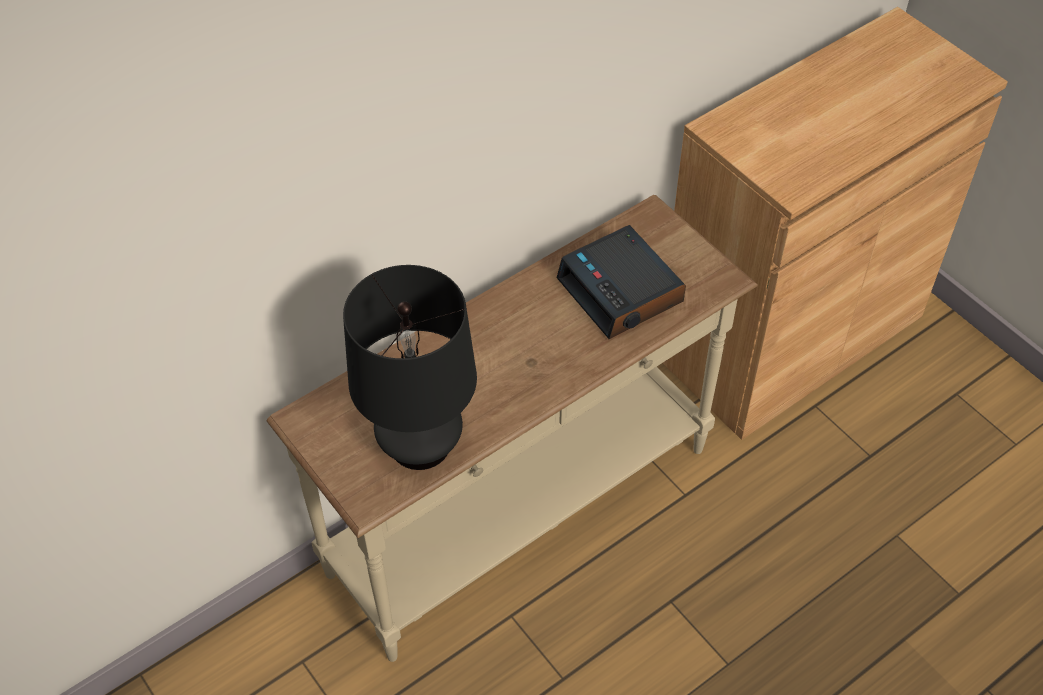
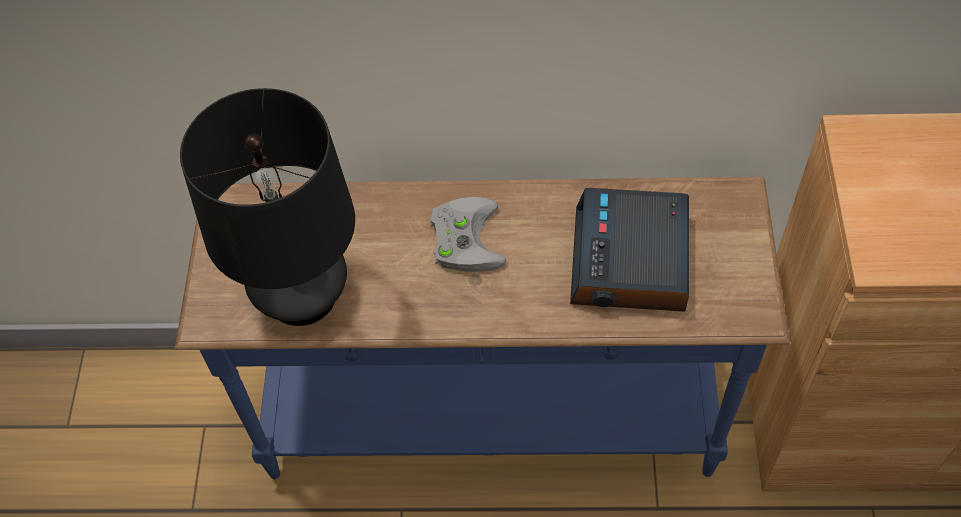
camera: 40 degrees right, 5 degrees up
(497, 340) = (463, 237): none -> grey game controller
(523, 513) = (490, 421): beige console table -> blue console table

